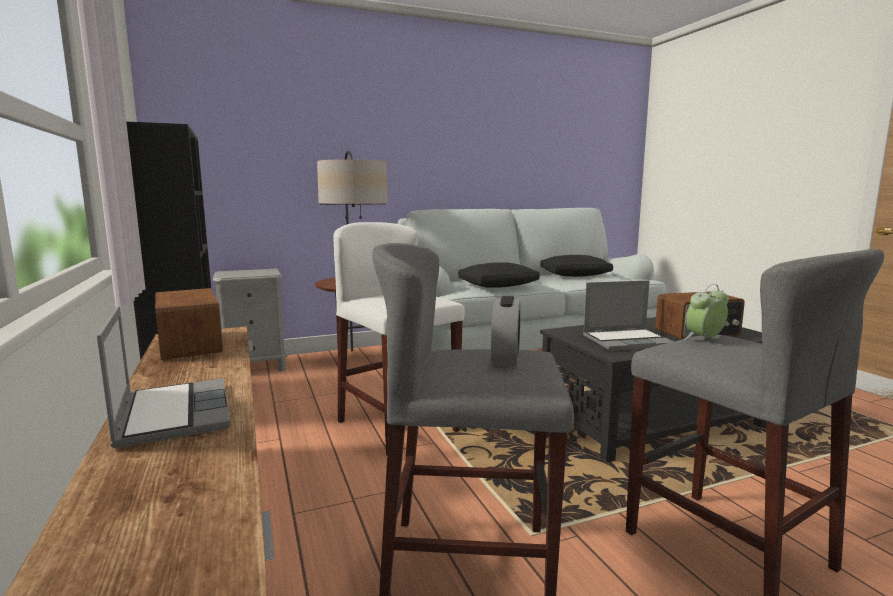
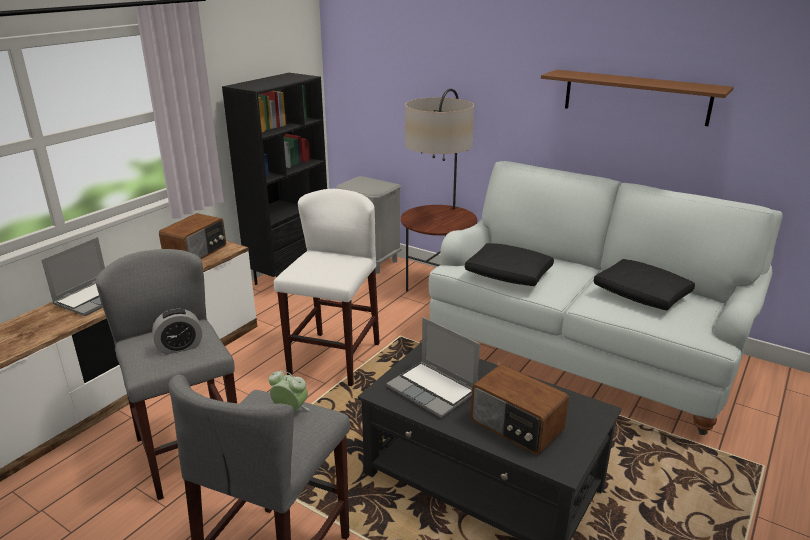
camera: 55 degrees right, 15 degrees up
(489, 151) = (636, 97): none -> brown shelf

